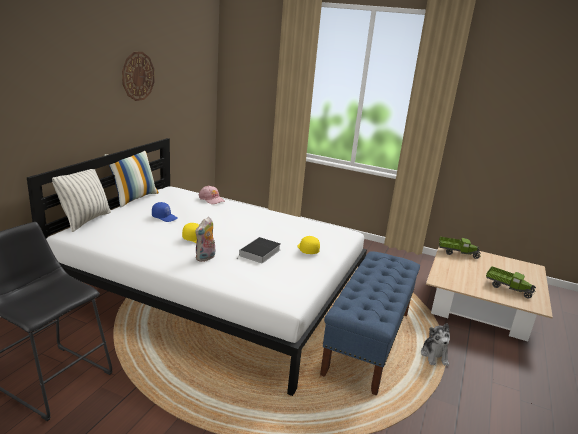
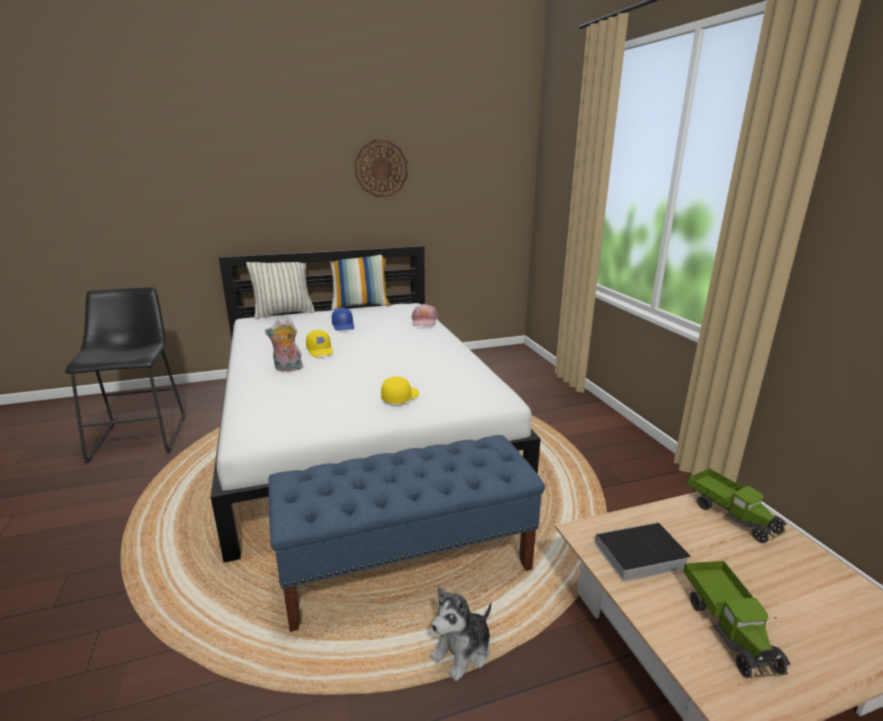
camera: 50 degrees right, 0 degrees up
(259, 253) = (342, 382): book -> book (638, 556)

